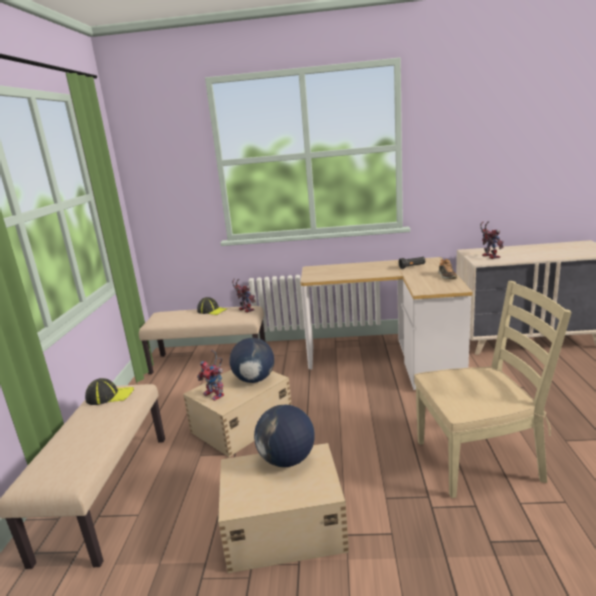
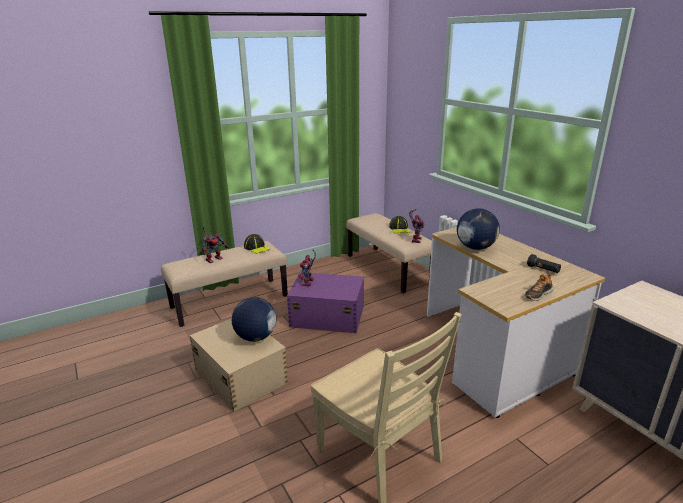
camera: 55 degrees right, 5 degrees up
(241, 424) = (326, 316): beige storage box -> purple storage box
(254, 379) = (339, 289): globe -> globe (475, 247)
(488, 256) = (643, 305): toy robot -> toy robot (214, 259)

